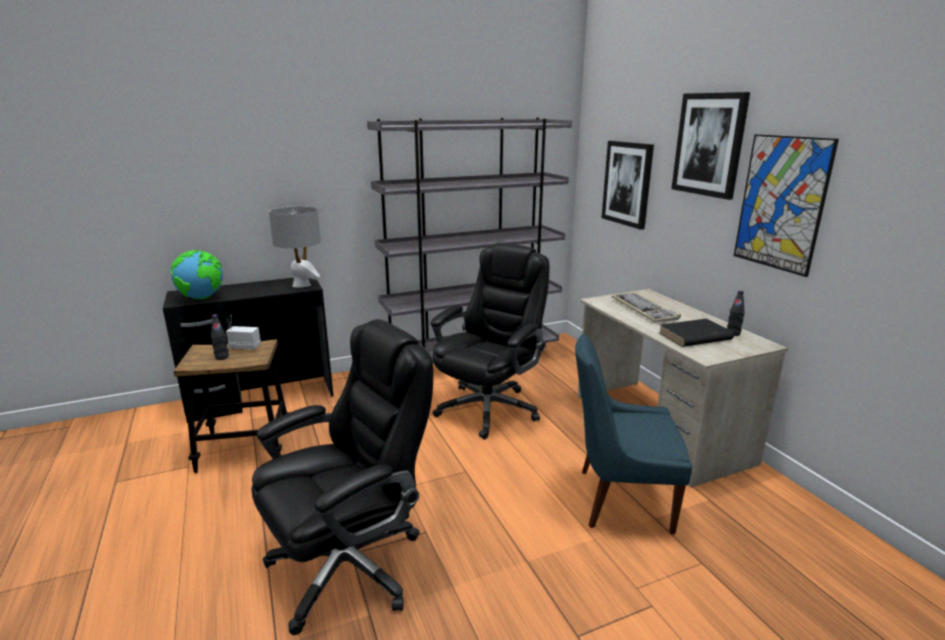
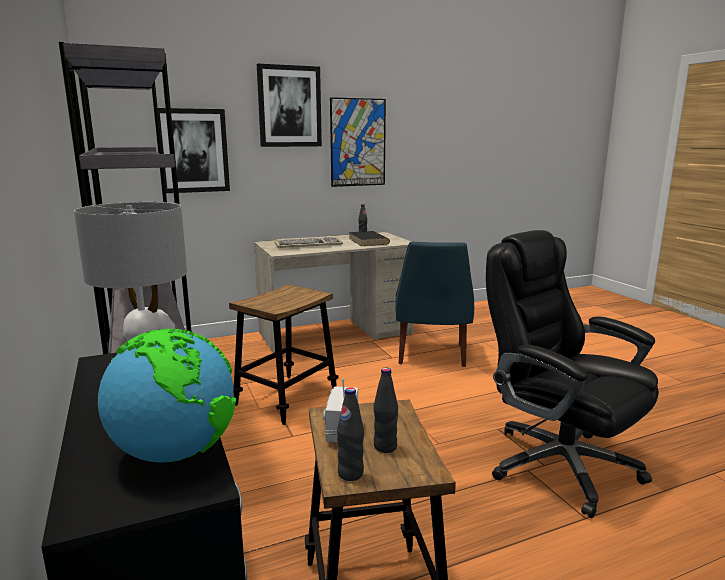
camera: 90 degrees left, 5 degrees down
(204, 349) = (350, 474): none -> black bottle
(489, 408) = (286, 398): black office chair -> stool

